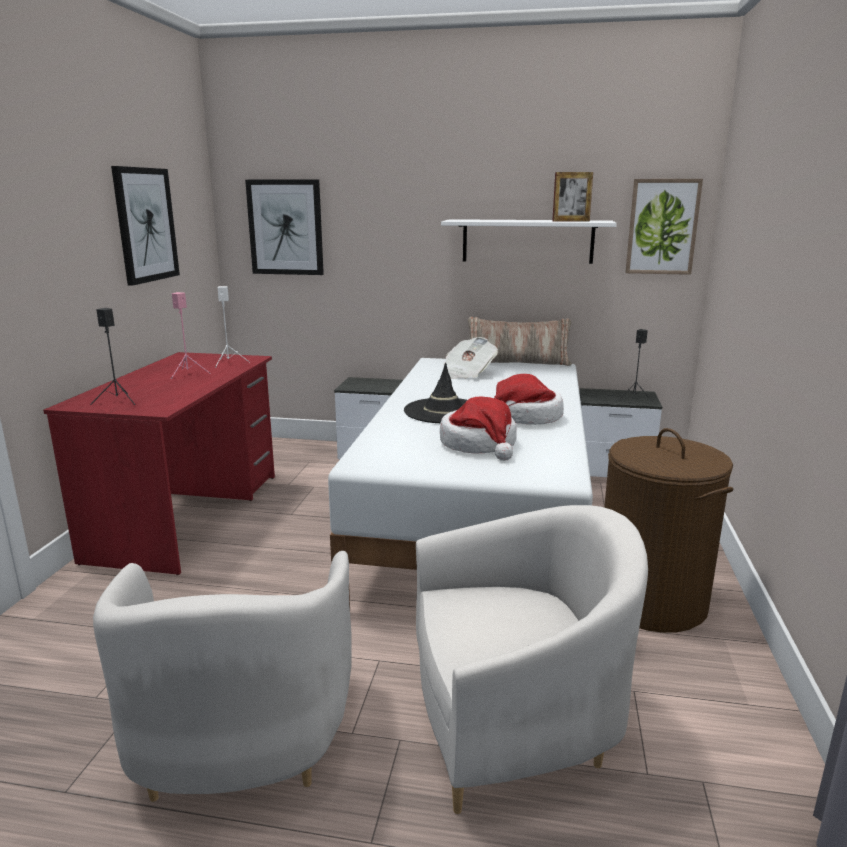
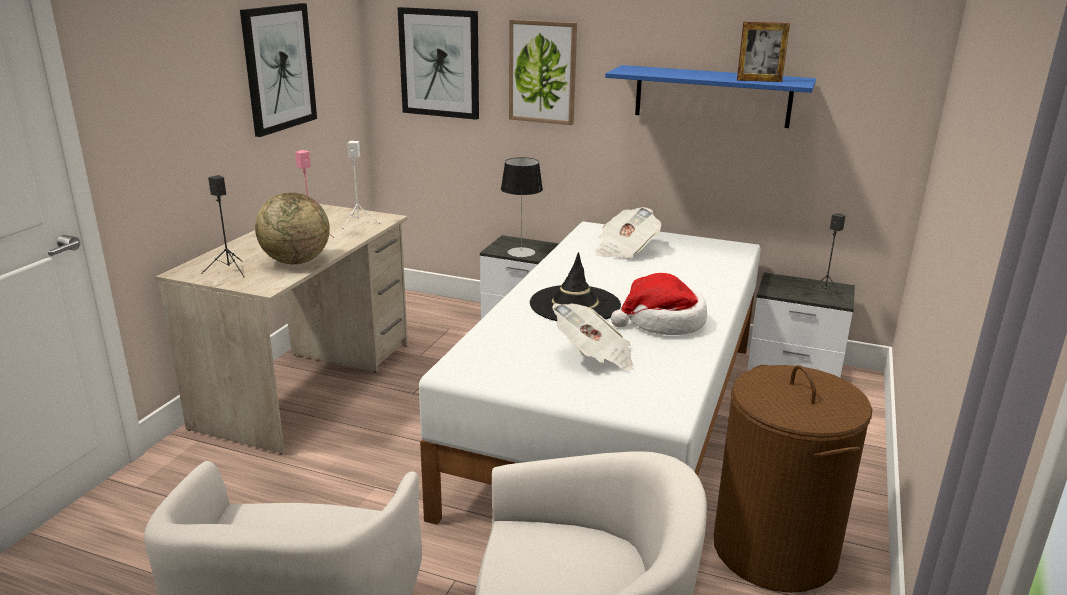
camera: 10 degrees right, 5 degrees up
(181, 391) = (296, 261): none -> globe
(189, 515) = (308, 383): red desk -> beige desk
(371, 387) = (521, 252): none -> table lamp
(479, 444) = (594, 356): hat -> newspaper
(517, 362) = (690, 237): pillow -> none
(527, 241) = (712, 96): white shelf -> blue shelf
(662, 227) = (878, 89): picture -> picture (542, 72)

